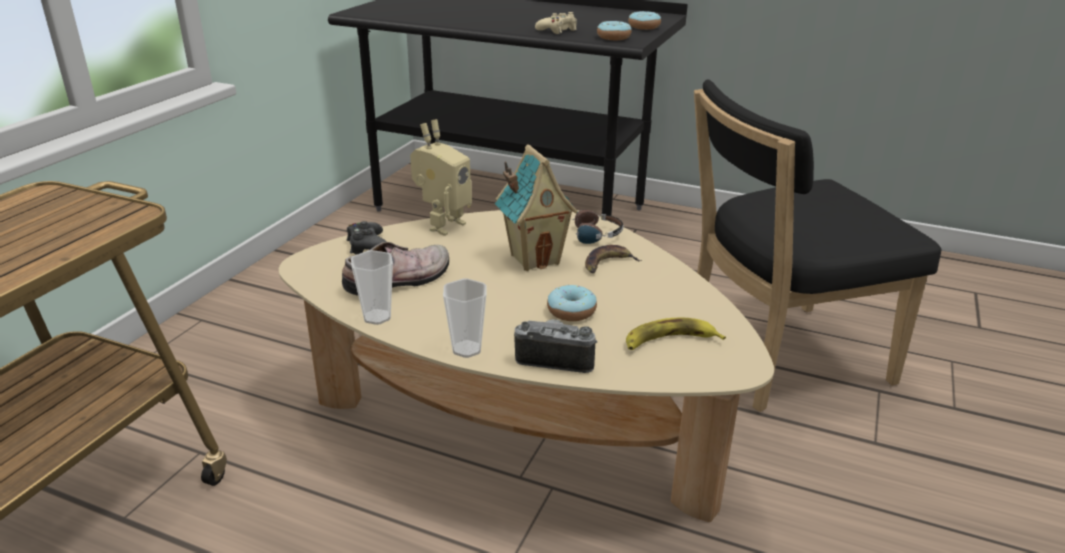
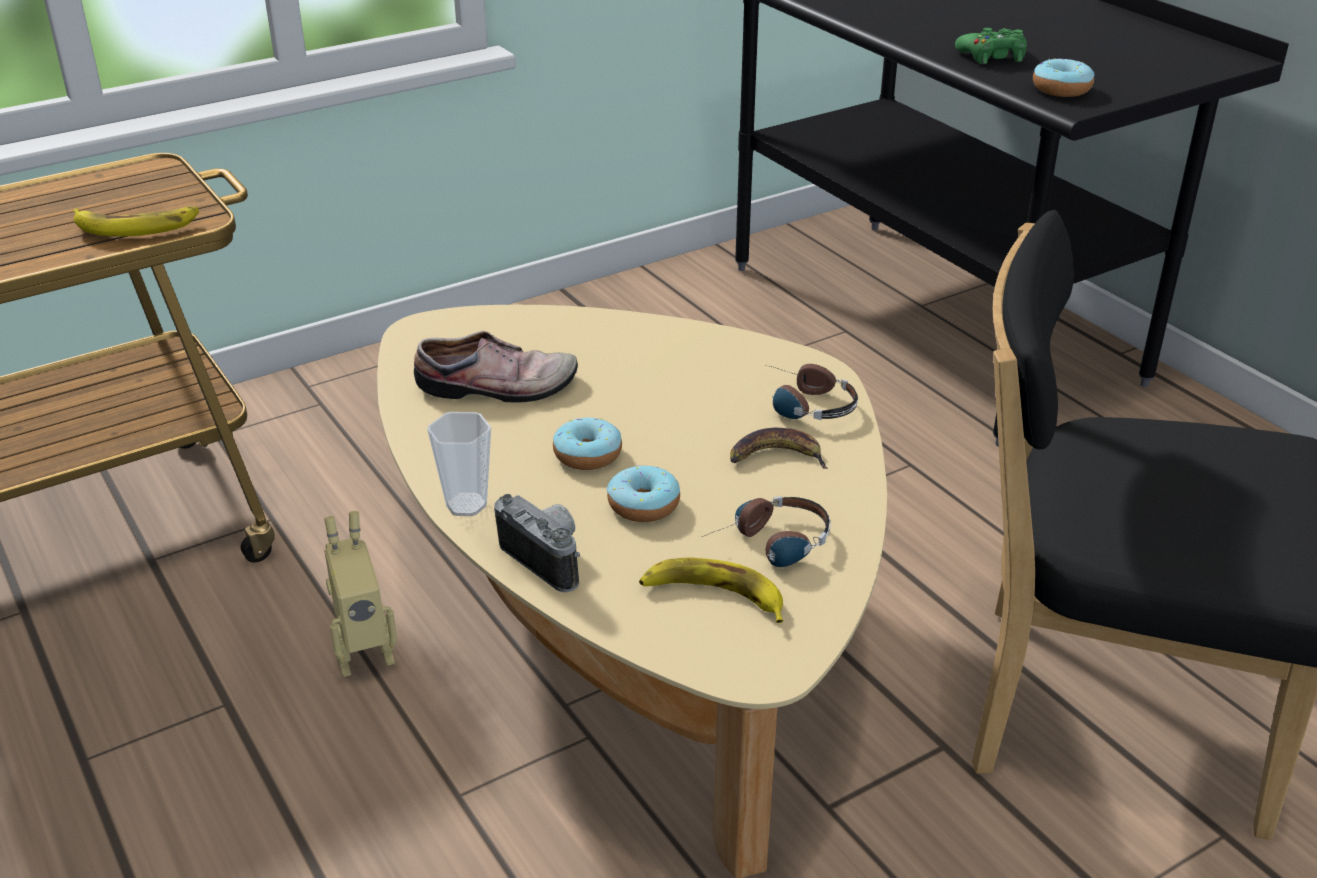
camera: 35 degrees right, 5 degrees up
(84, 229) = (136, 226): none -> banana
(367, 245) = (514, 327): black game controller -> none
(377, 317) = (420, 426): cup -> none
(442, 225) = (633, 327): toy robot -> toy robot (363, 653)
(535, 258) = (690, 415): toy house -> none
(557, 30) = (992, 56): beige game controller -> green game controller
(644, 27) = (1152, 77): donut -> donut (587, 455)
(663, 307) = (770, 546): none -> headphones

